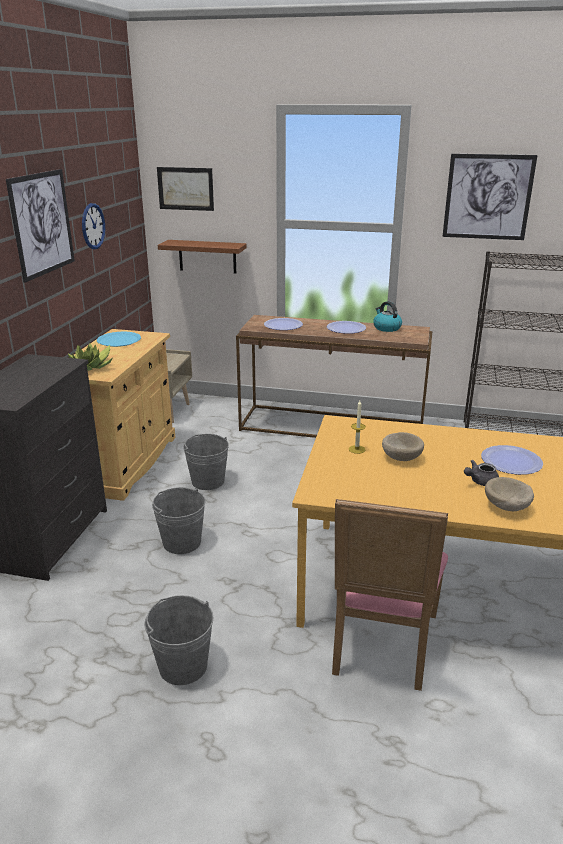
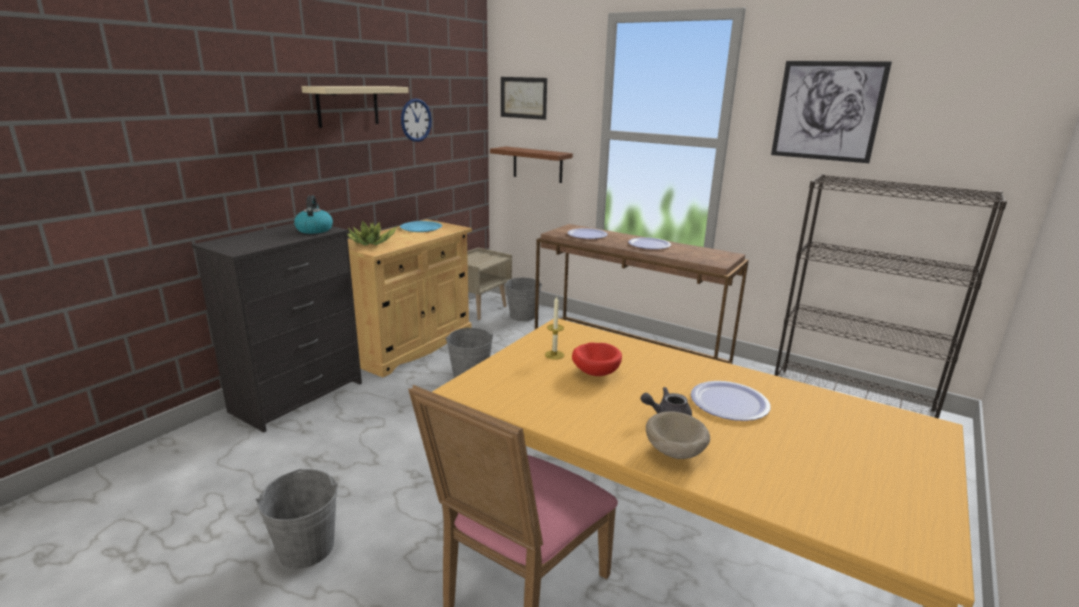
camera: 20 degrees right, 5 degrees down
(42, 224) = (348, 106): picture -> beige shelf
(182, 542) = (402, 426): grey bucket -> grey bucket (523, 316)
(386, 328) = (694, 249): kettle -> kettle (314, 230)
(401, 457) = (596, 372): beige bowl -> red bowl

